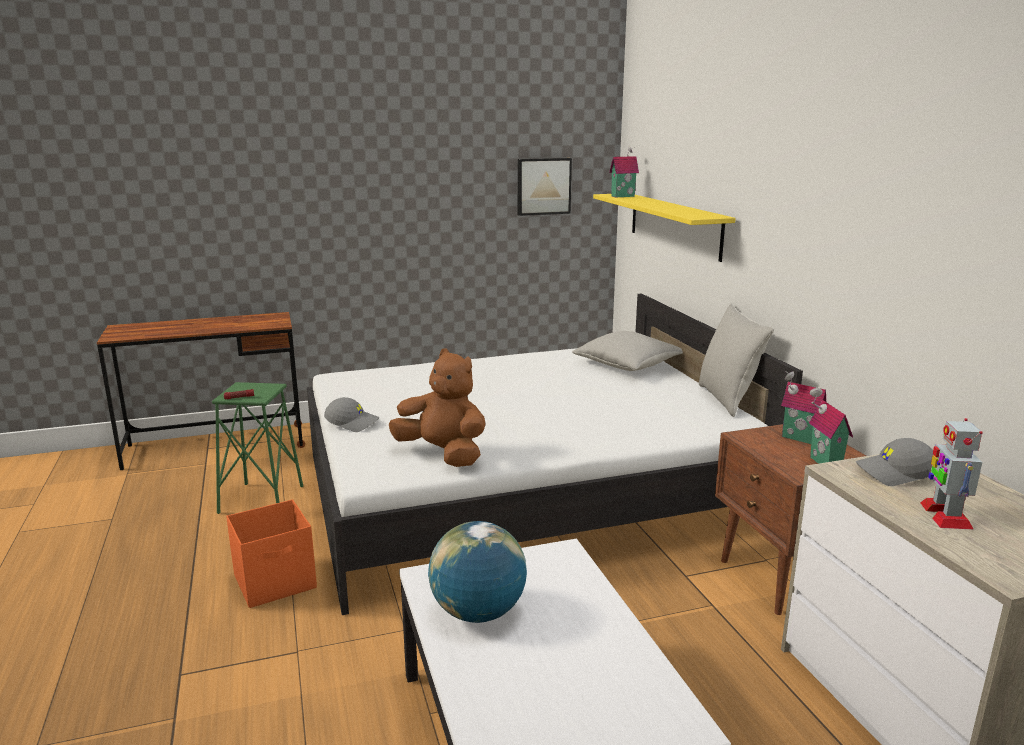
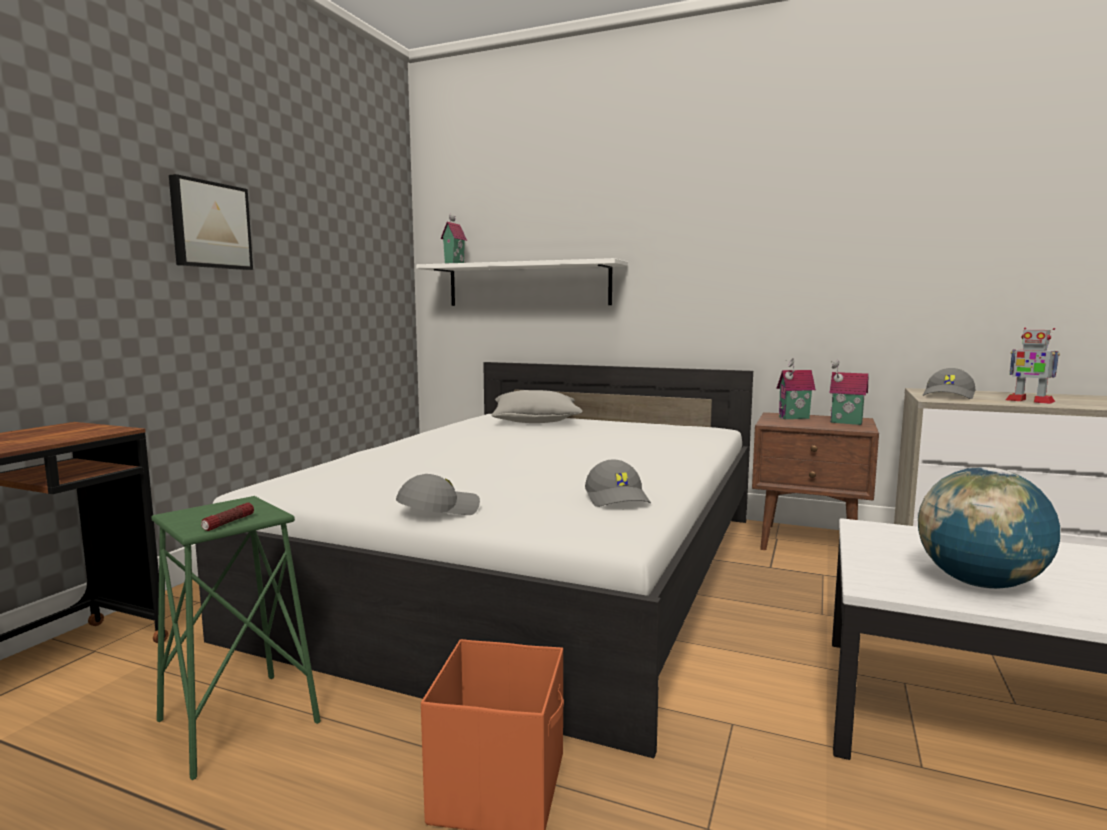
camera: 50 degrees left, 10 degrees down
(443, 454) = (618, 498): brown plush toy -> grey cap
(543, 186) = (361, 254): picture -> picture (209, 225)
(674, 224) = (528, 285): yellow shelf -> white shelf
(728, 399) = (662, 423): grey pillow -> none

